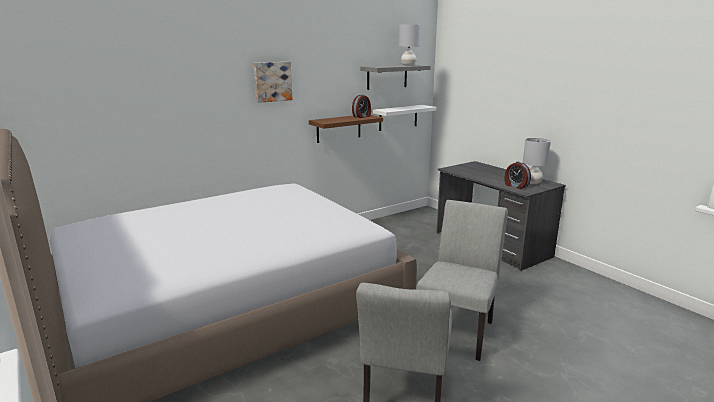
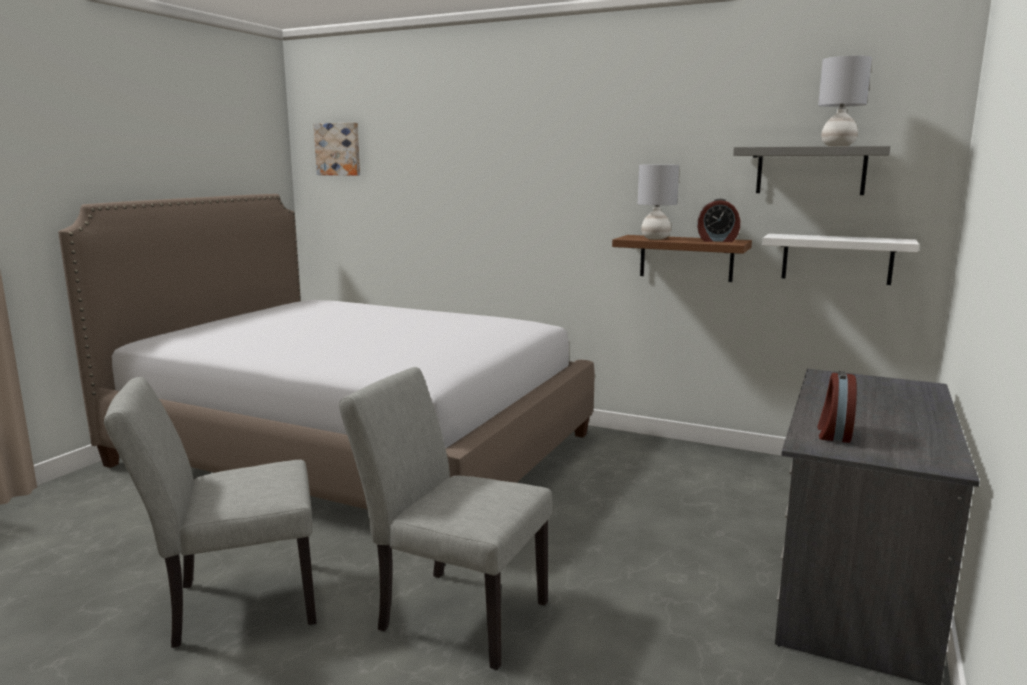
camera: 60 degrees right, 5 degrees down
(272, 81) = (571, 167): picture -> picture (338, 149)
(458, 329) = (452, 612): grey chair -> grey chair turned 150 degrees counterclockwise
(532, 183) = (902, 446): grey table lamp -> grey table lamp (656, 238)

